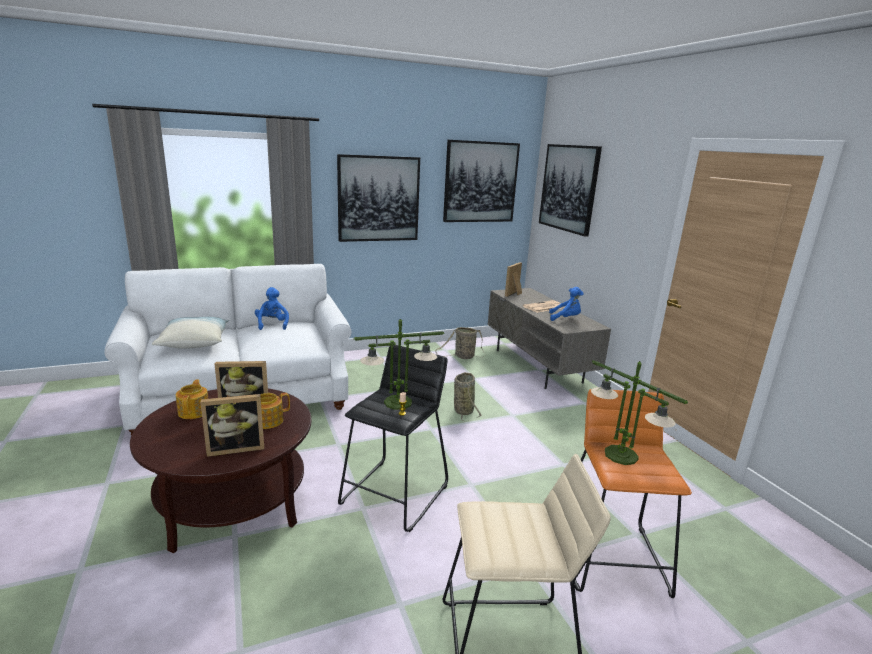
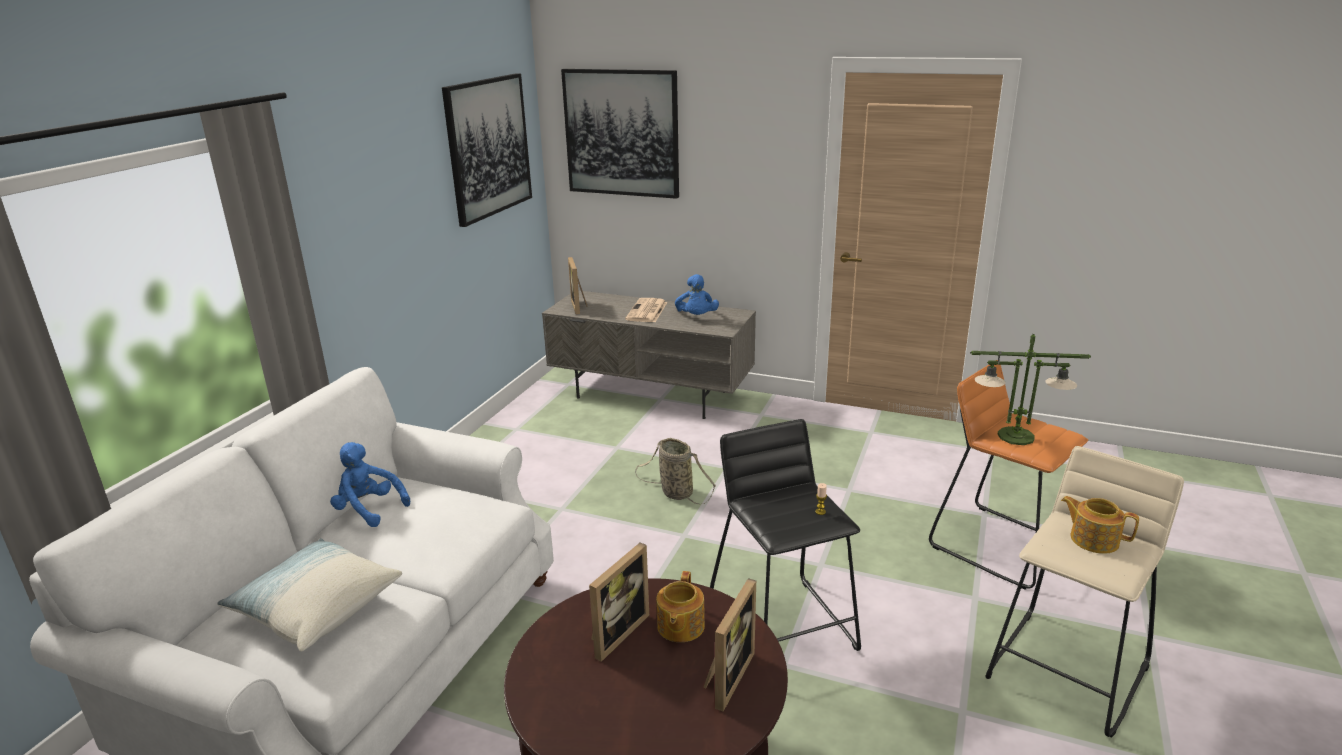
camera: 45 degrees left, 5 degrees up
(194, 411) = (571, 686): teapot -> teapot (1093, 539)
(378, 199) = (378, 217): picture -> none
(398, 402) = (790, 503): table lamp -> none
(463, 357) = (554, 427): basket -> none
(565, 318) = (696, 317): blue plush toy -> blue plush toy turned 120 degrees clockwise

